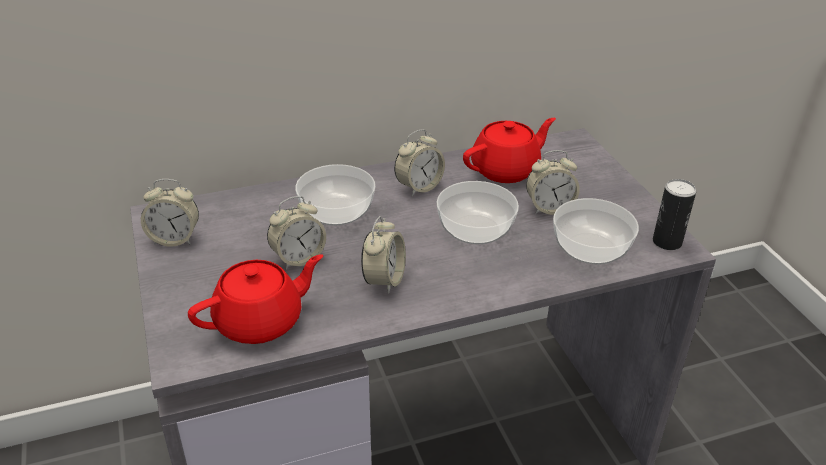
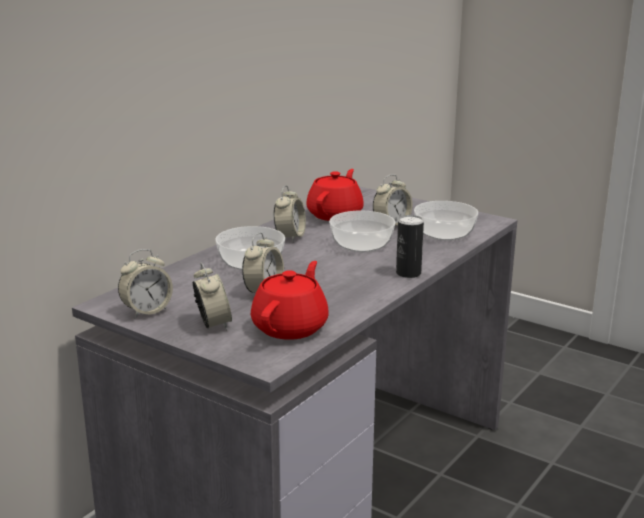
camera: 35 degrees left, 15 degrees down
(384, 280) = (342, 283): alarm clock -> alarm clock (213, 324)
(667, 242) = (482, 220): can -> can (408, 273)

